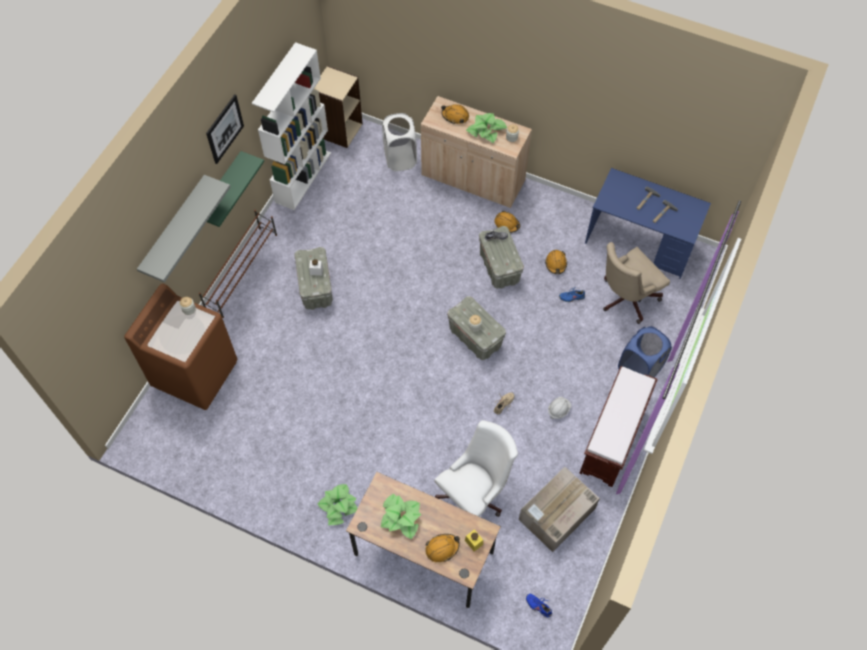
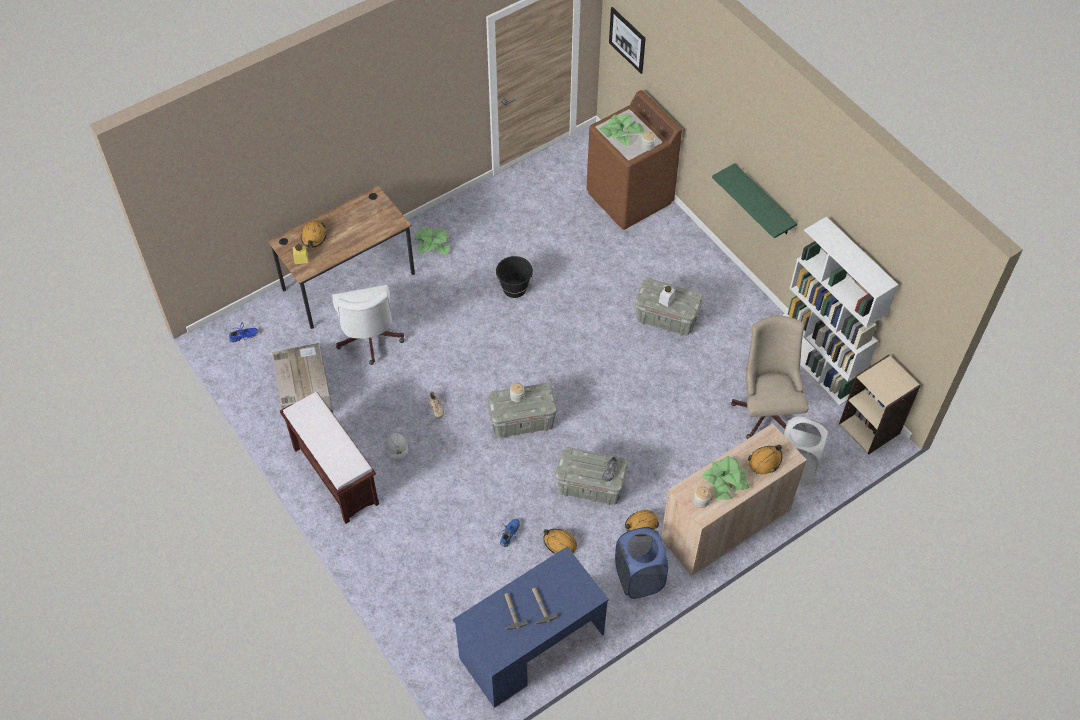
camera: 120 degrees right, 5 degrees down
(174, 227) = (716, 129): grey shelf -> none
(224, 129) = (795, 177): picture -> picture (627, 40)
(242, 271) = (722, 270): brown shoe rack -> none
(350, 411) = (514, 289): none -> black bucket
(401, 517) = (360, 223): potted plant -> potted plant (622, 133)
(625, 299) = (473, 585): beige office chair -> beige office chair (766, 409)
(639, 370) = (386, 545): blue laundry basket -> blue laundry basket (638, 577)

